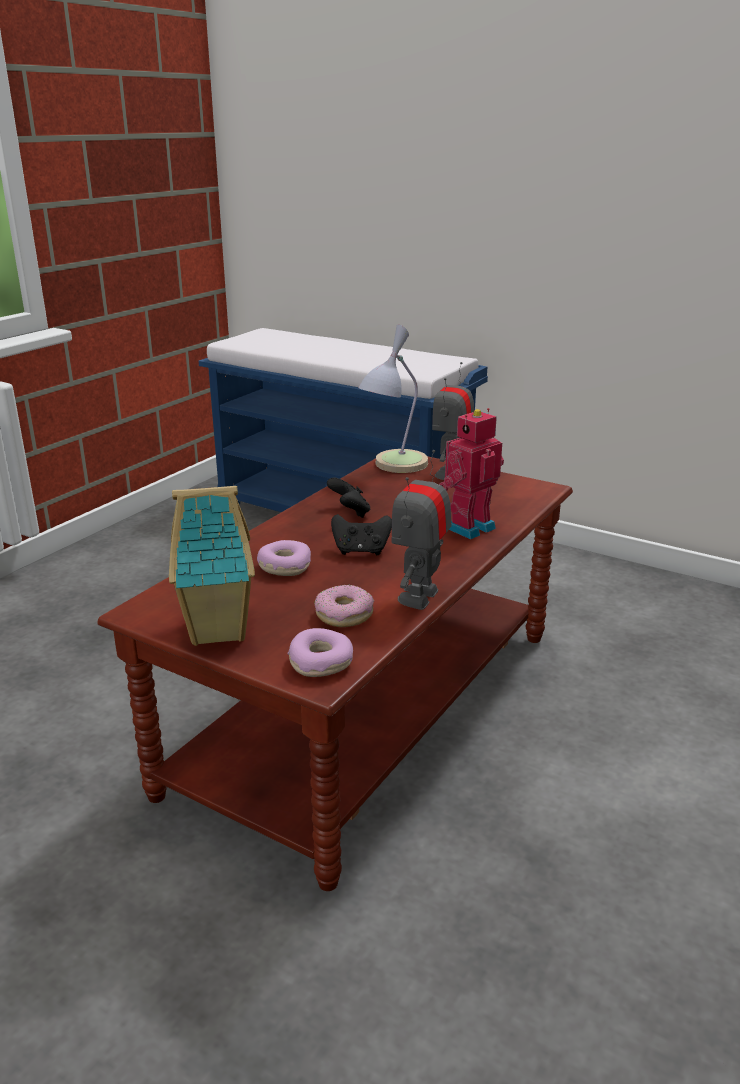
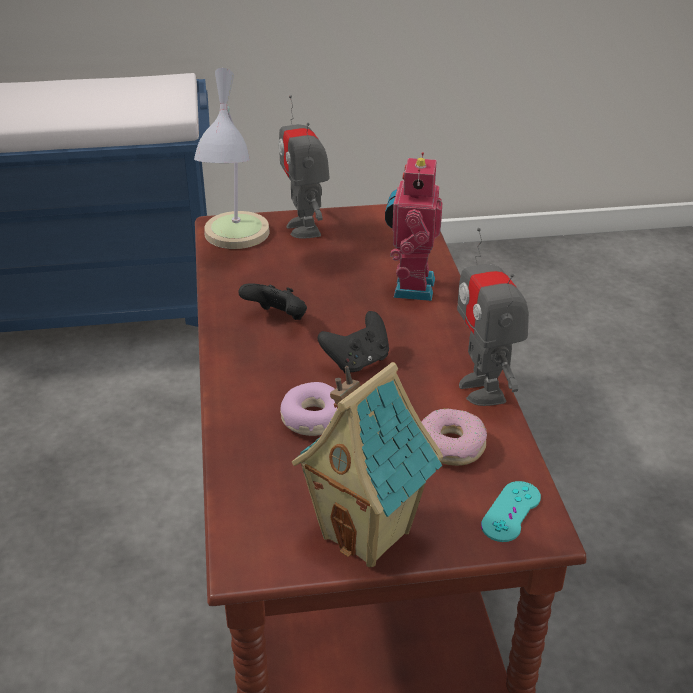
camera: 40 degrees left, 10 degrees up
(321, 662) = (511, 511): donut -> turquoise game controller

